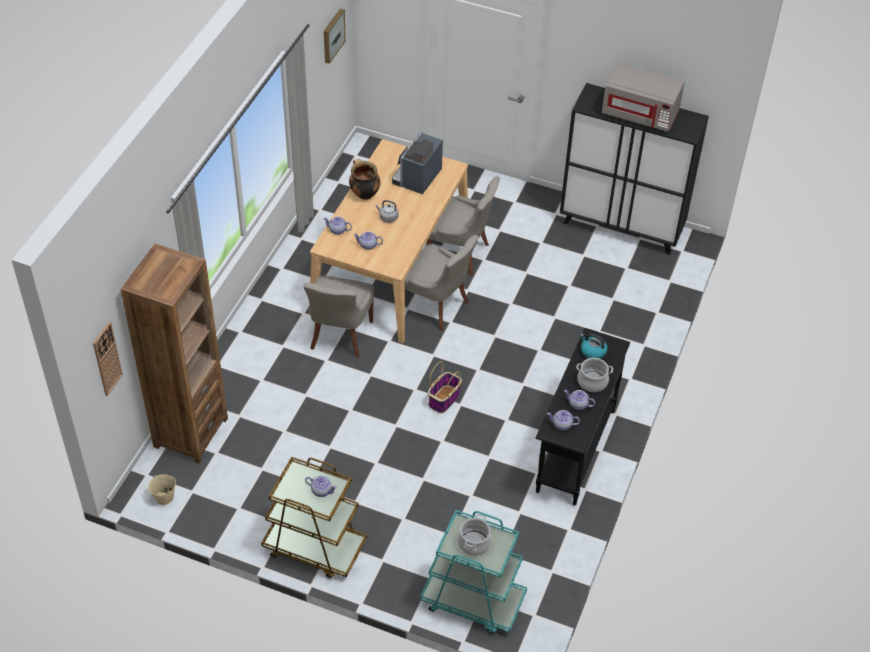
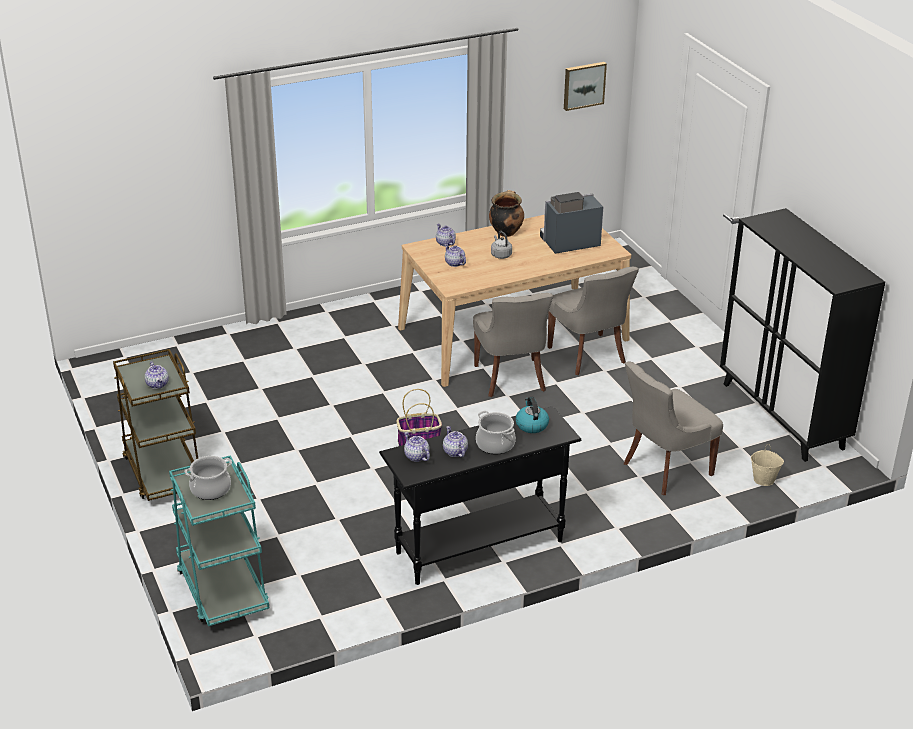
camera: 45 degrees right, 15 degrees down
(107, 358) = (98, 187): wall clock -> none
(164, 497) = (115, 376): beige bucket -> beige bucket (764, 479)
(190, 432) = (194, 350): brown bookcase -> none
(340, 336) = (399, 354): grey chair -> grey chair (665, 469)
(640, 114) = (808, 249): grey microwave -> none

